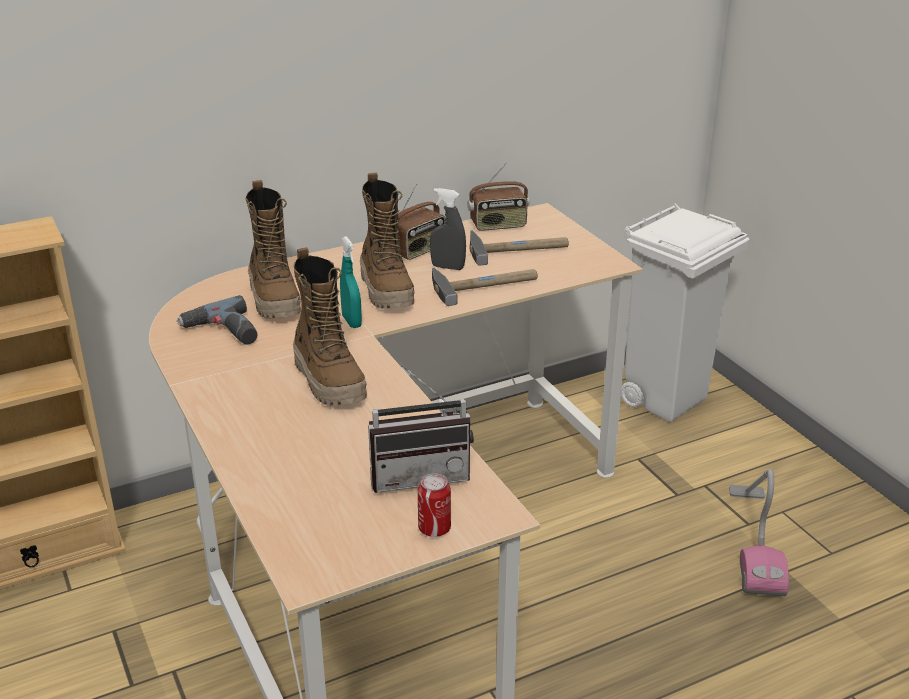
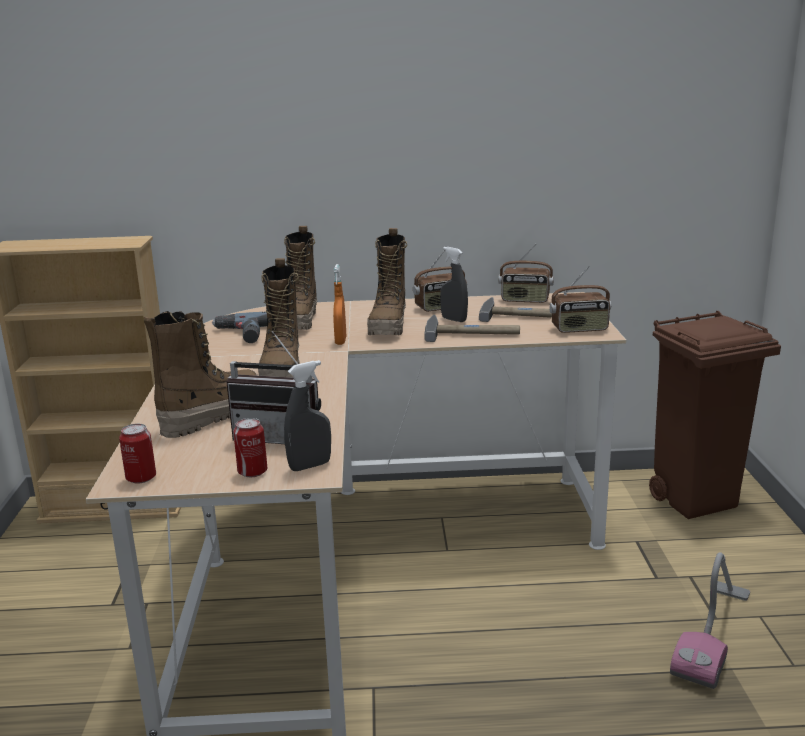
camera: 25 degrees right, 10 degrees down
(312, 462) = (211, 415): none -> boot
(322, 567) = (141, 478): none -> can
(351, 322) = (340, 341): turquoise spray bottle -> orange spray bottle
(485, 506) = (310, 466): none -> grey spray bottle
(588, 261) = (579, 329): none -> radio
(666, 399) = (696, 501): white trash can -> brown trash can

